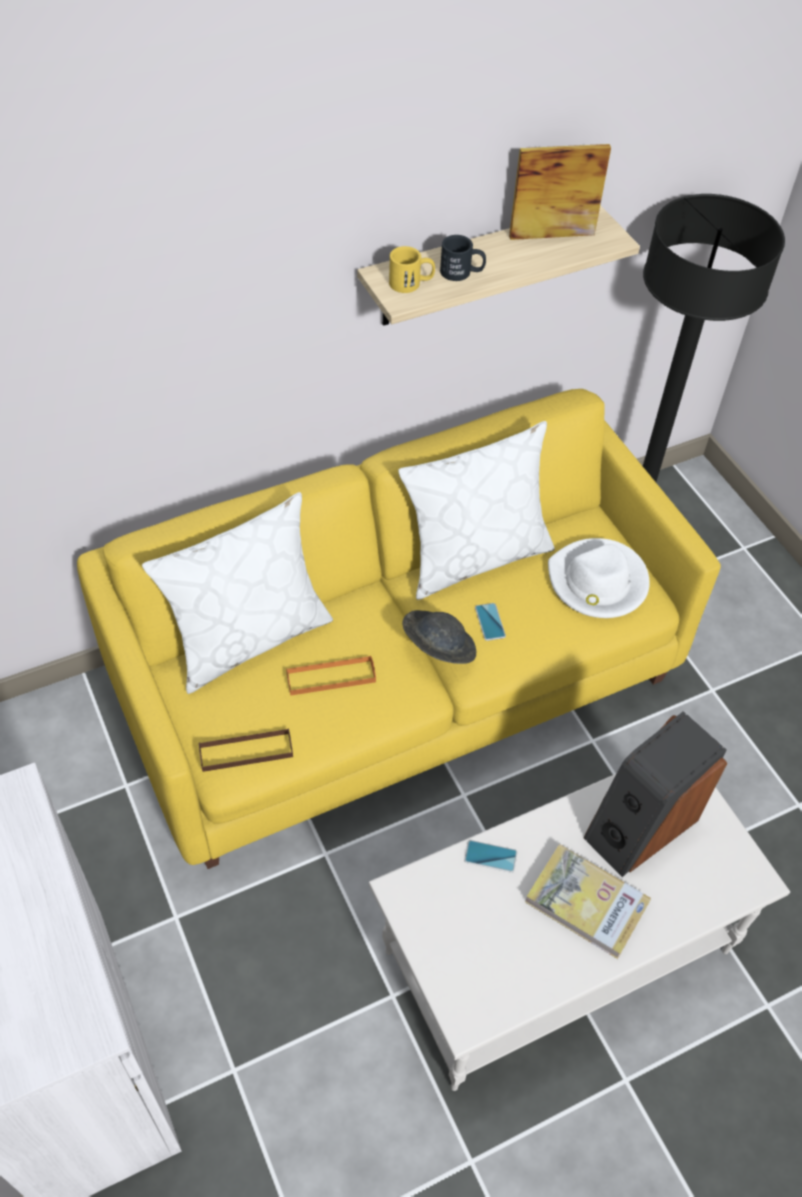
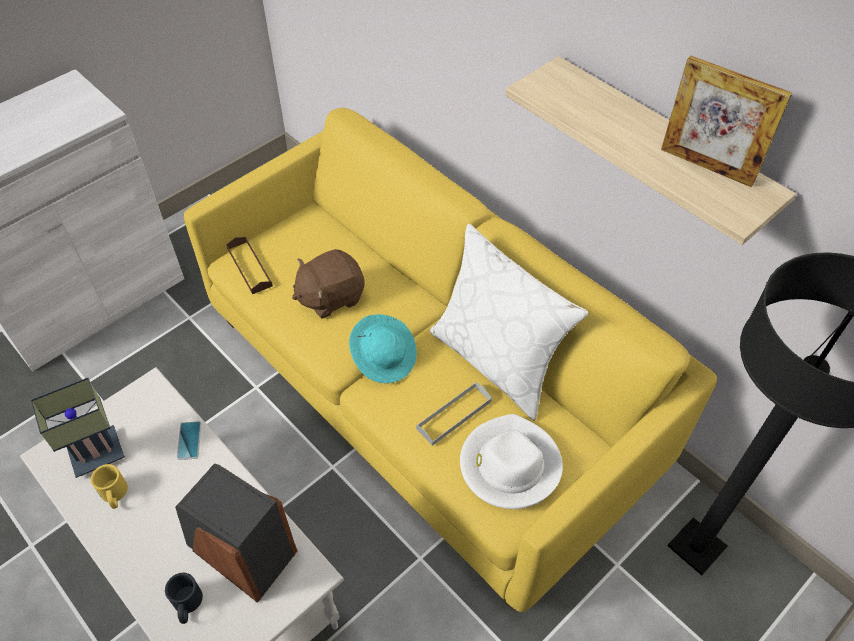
camera: 75 degrees right, 0 degrees up
(248, 637) = (351, 240): white pillow -> none
(331, 677) = (330, 297): orange tray -> brown plush toy
(411, 283) = (559, 89): yellow mug -> yellow mug (114, 495)
(437, 648) = (384, 357): grey hat -> turquoise hat
(462, 272) = (598, 116): black mug -> black mug (187, 605)
(483, 963) = (95, 456): none -> table lamp
(490, 622) = (426, 388): phone -> none
(530, 608) = (454, 415): none -> grey tray
(551, 235) = (706, 166): picture frame -> picture frame turned 150 degrees clockwise
(586, 903) = (157, 521): book -> none

